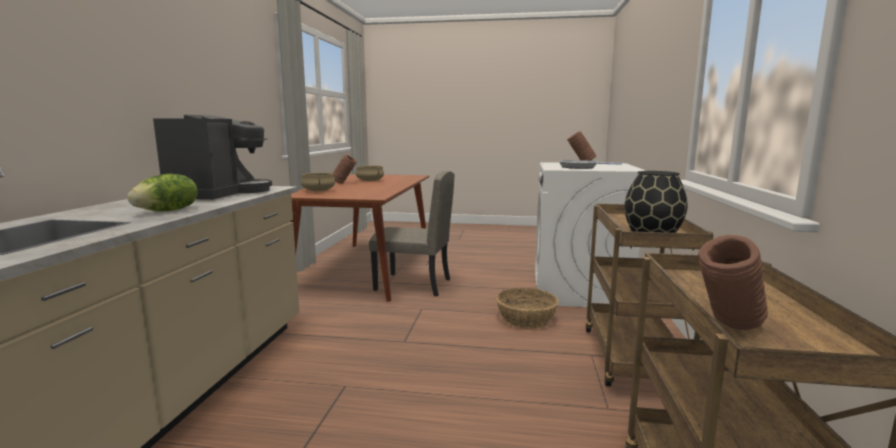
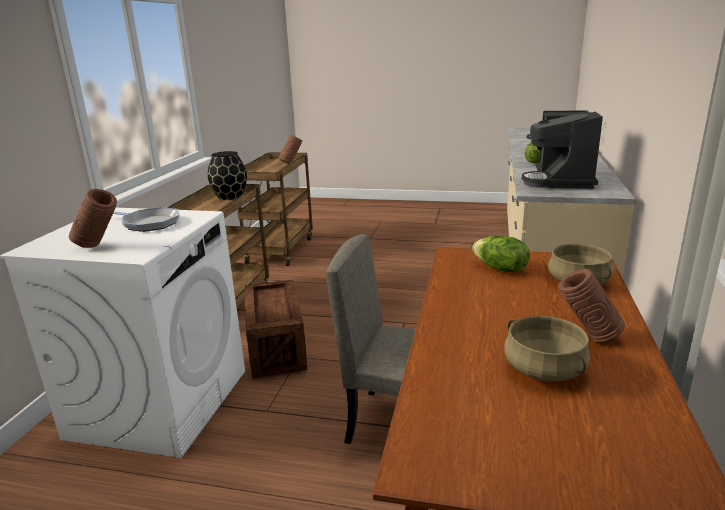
camera: 175 degrees left, 10 degrees up
(354, 193) = (500, 269): none -> lettuce
(526, 319) = (276, 348): basket -> crate

